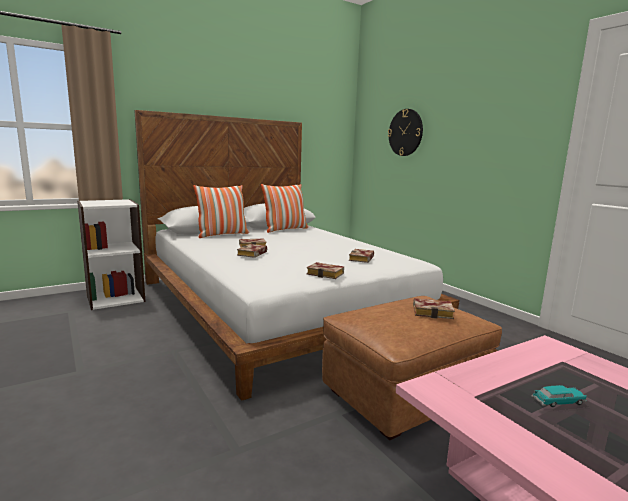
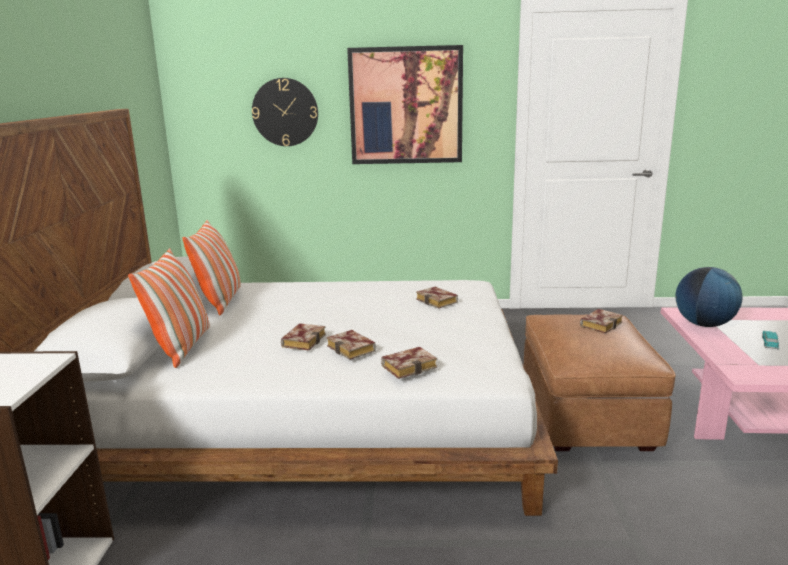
camera: 55 degrees left, 5 degrees up
(327, 274) = (483, 331): book -> book (410, 366)
(477, 127) = (406, 106): none -> picture
(539, 359) = (704, 324): none -> globe

